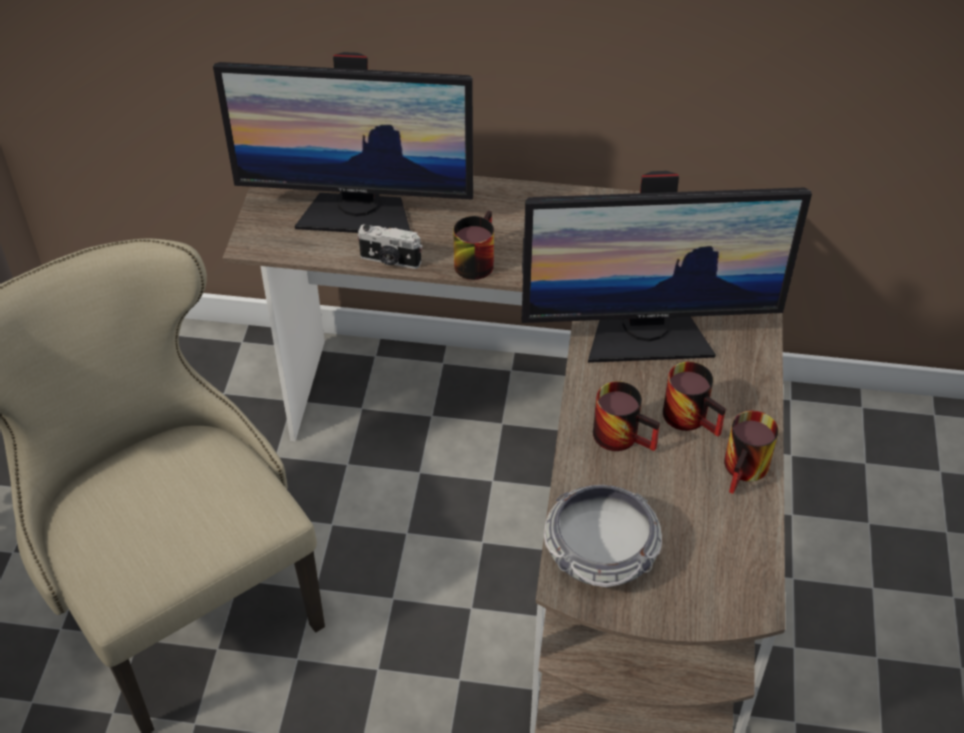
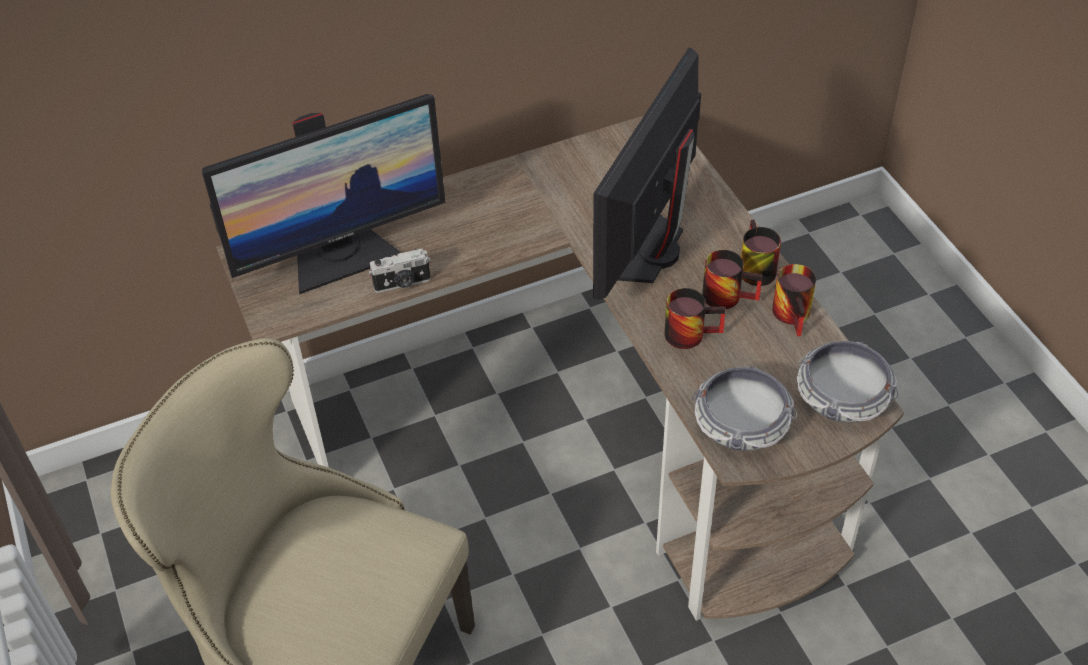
camera: 30 degrees left, 0 degrees up
(473, 259) = (469, 253): mug -> mug (752, 267)
(647, 335) = (649, 251): monitor -> monitor turned 150 degrees clockwise
(729, 578) = (842, 396): none -> bowl

